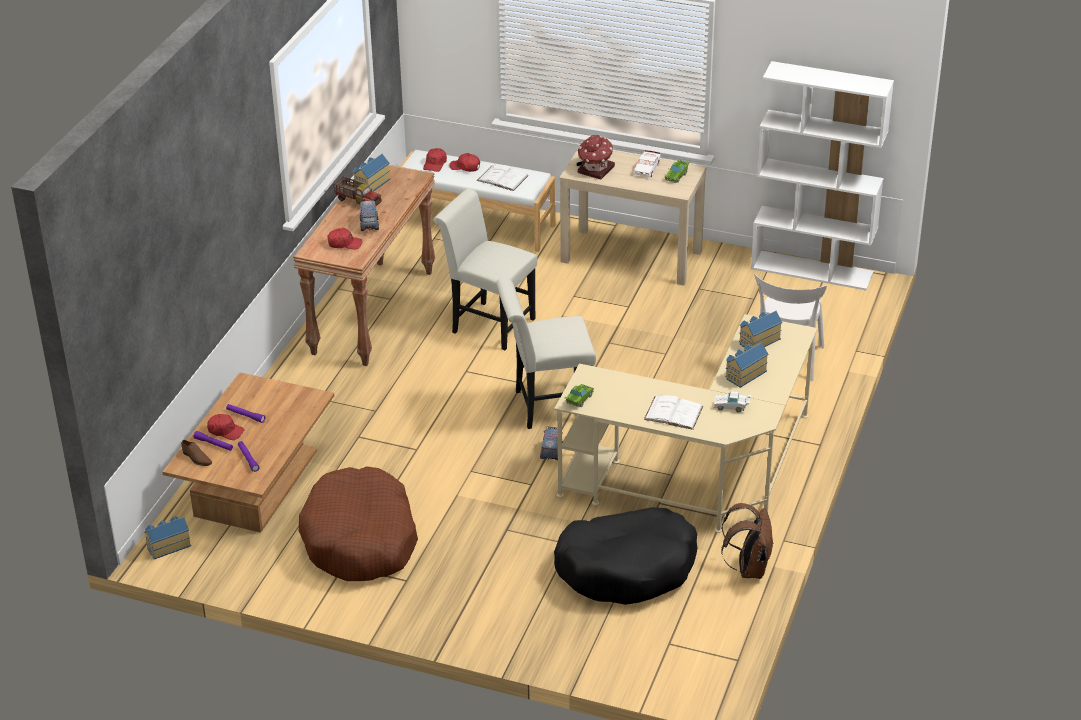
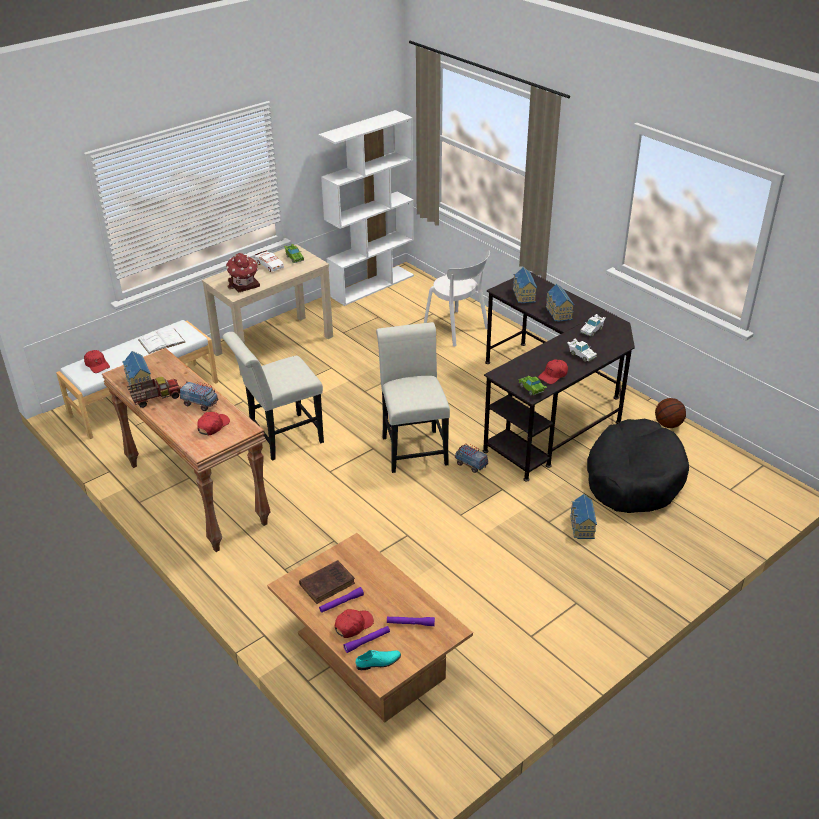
camera: 60 degrees left, 0 degrees up
(167, 545) = (415, 760): toy house -> toy house (581, 526)
(196, 458) = (378, 662): brown shoe -> turquoise shoe
(262, 401) = (328, 583): none -> brown book
(360, 540) = (503, 612): brown dog bed -> none
(465, 167) = (122, 352): red cap -> red cap (553, 375)
(546, 406) = (413, 447): white chair -> white chair turned 150 degrees clockwise
(673, 413) = (581, 355): white book -> white toy car
(701, 473) = (550, 407): beige desk -> black desk
(749, 568) = (668, 425): brown backpack -> basketball

